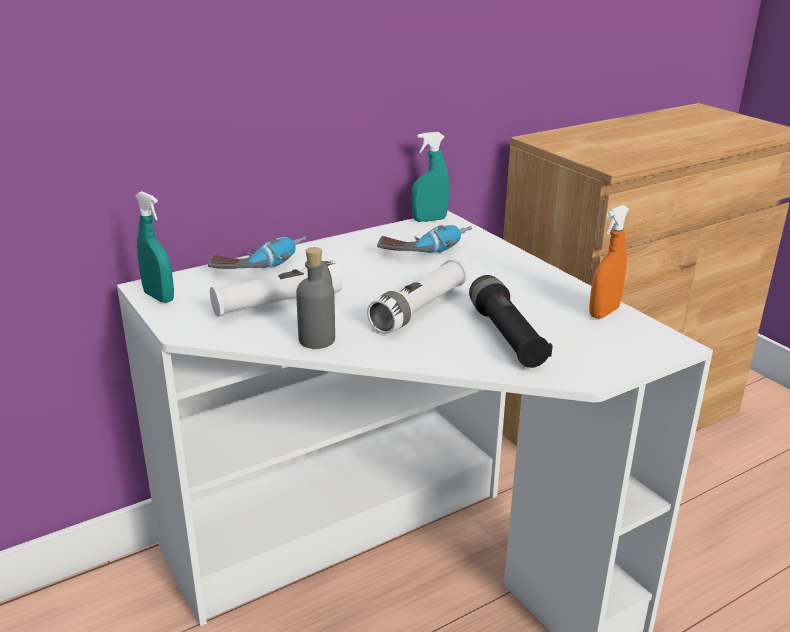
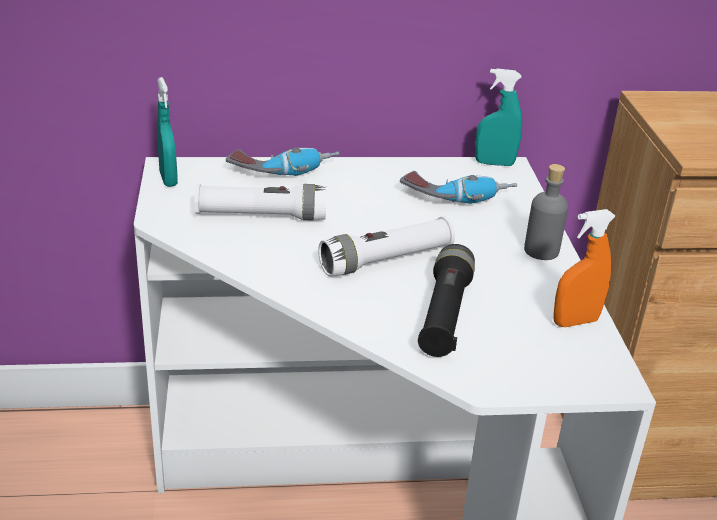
camera: 25 degrees right, 5 degrees up
(317, 340) = (263, 262): grey bottle -> grey bottle (541, 251)

